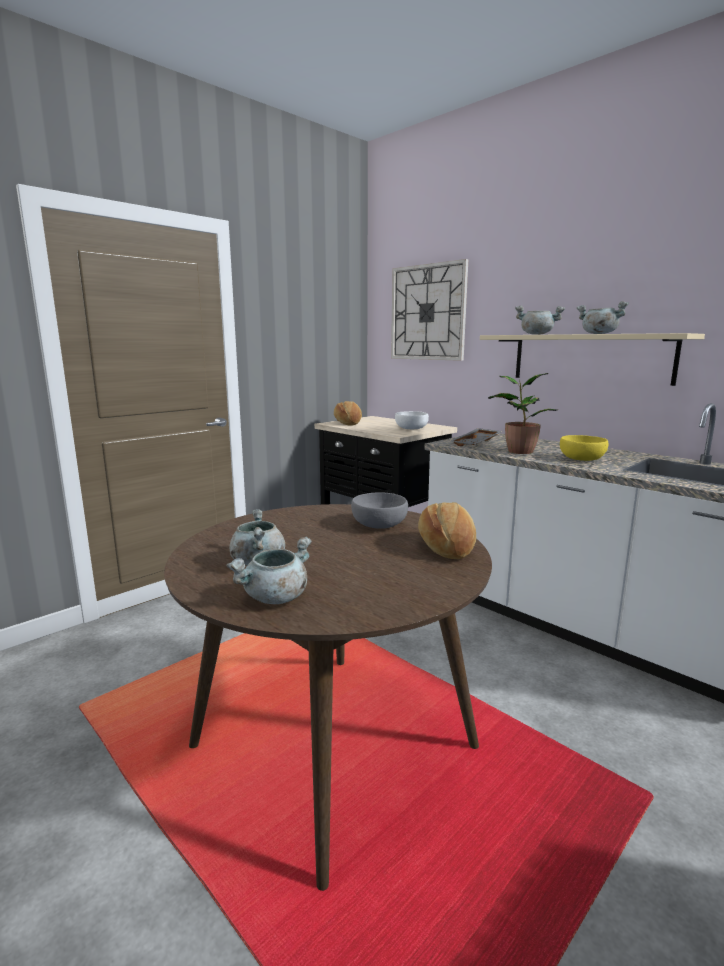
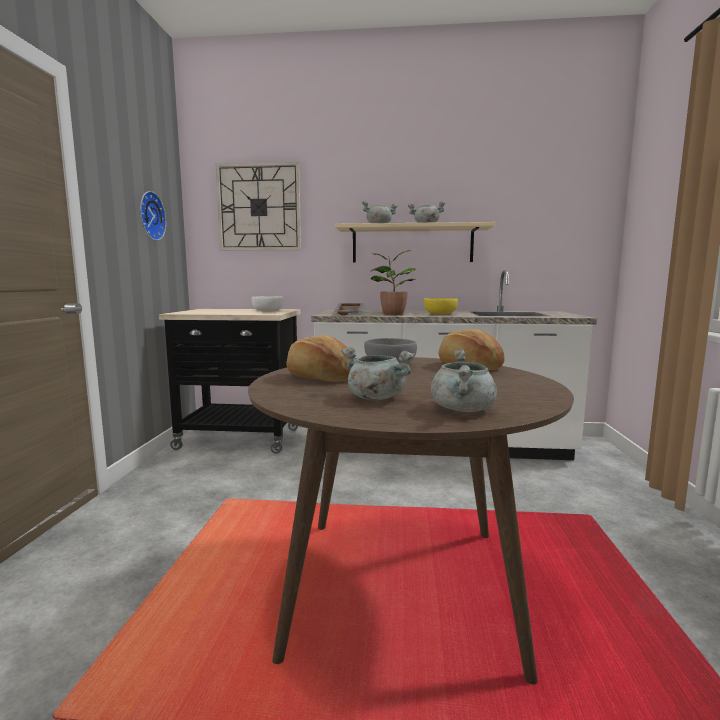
camera: 40 degrees left, 5 degrees down
(318, 331) = (149, 216): none -> wall clock
(348, 423) = (195, 312): bread -> bread (320, 377)

